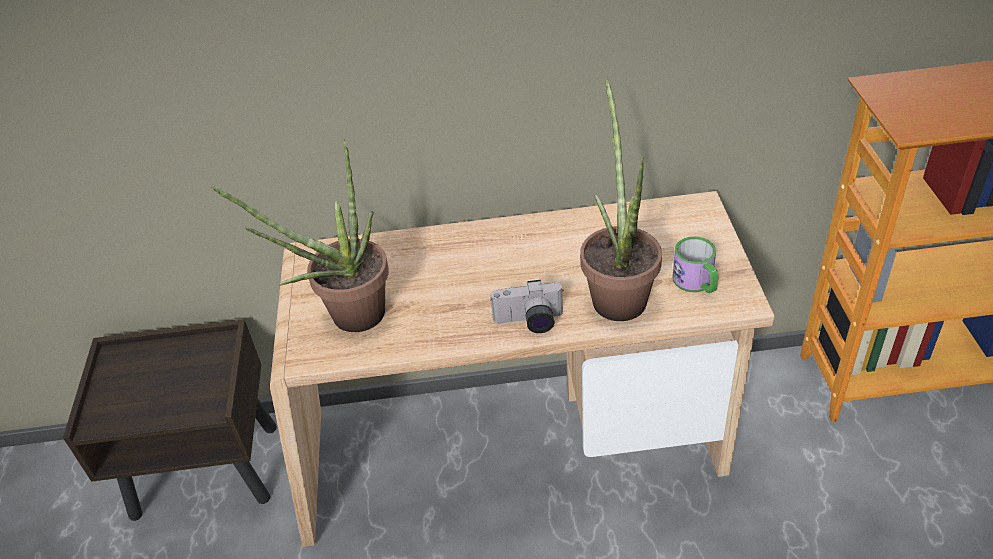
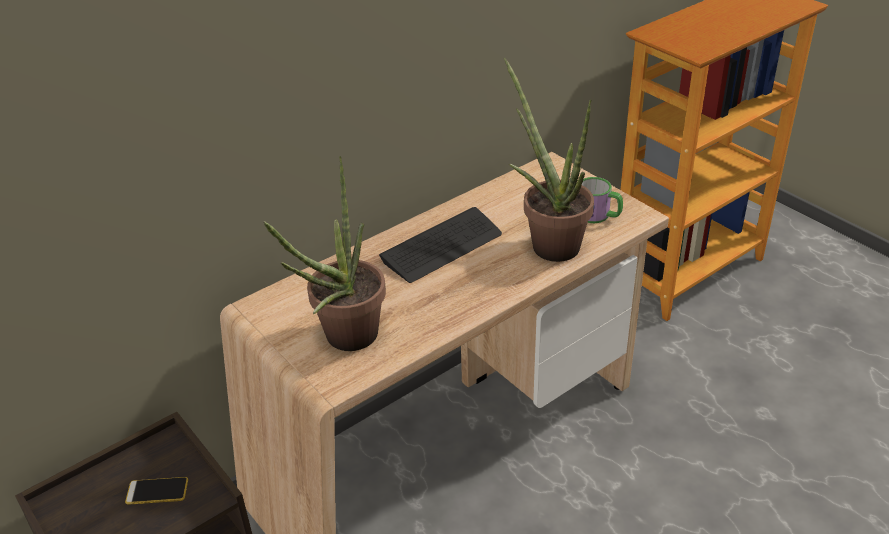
camera: 35 degrees left, 5 degrees down
(182, 382) = (157, 491): none -> phone
(512, 257) = (442, 247): none -> keyboard
(529, 322) = (502, 286): camera -> none

